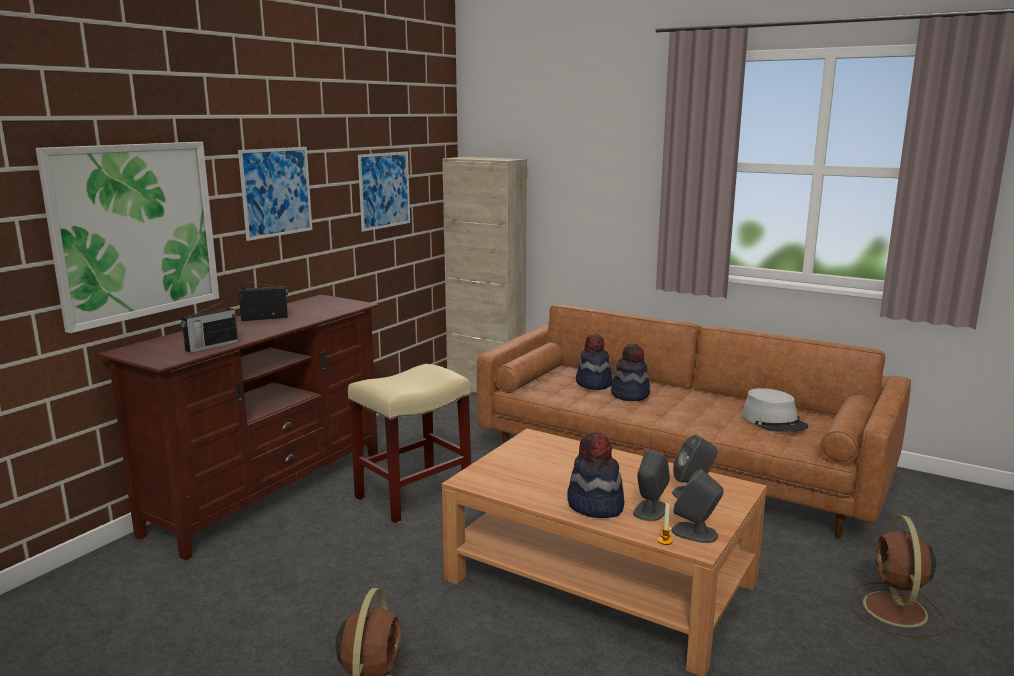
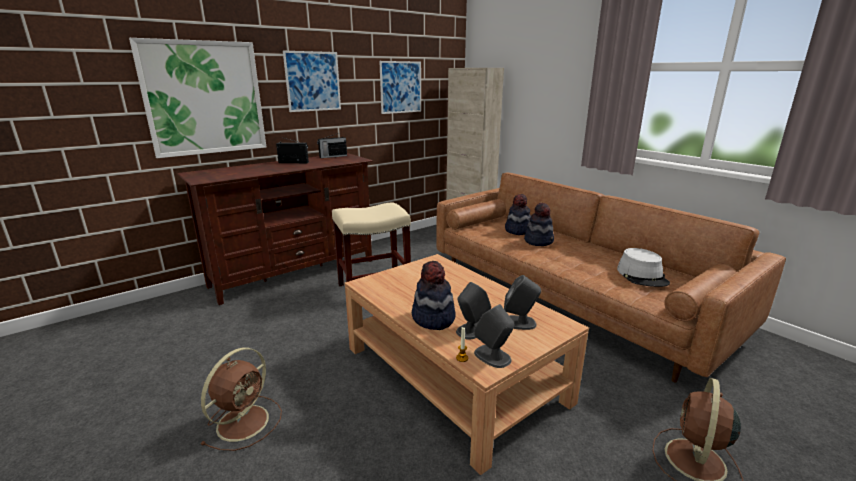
camera: 20 degrees right, 5 degrees up
(211, 346) = (239, 174): radio -> radio (332, 156)

